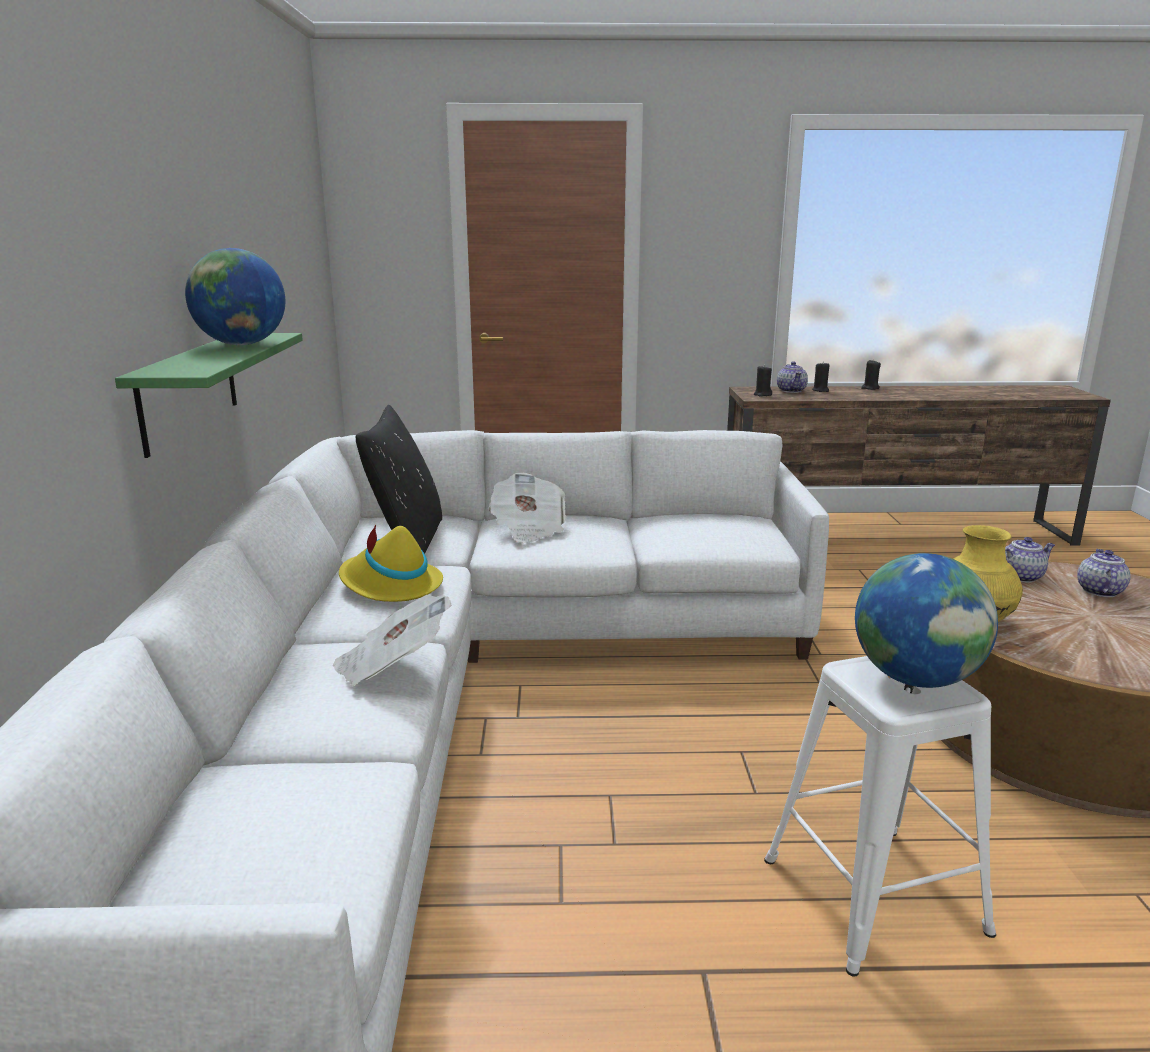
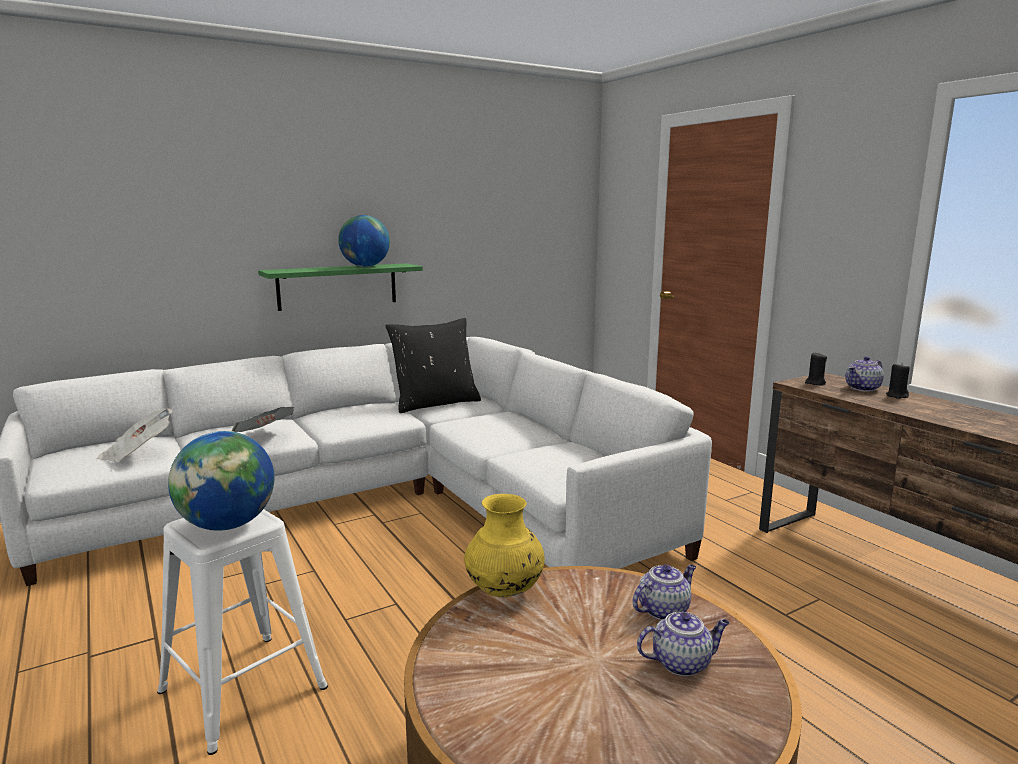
camera: 60 degrees right, 5 degrees down
(390, 585) = (363, 413): yellow hat -> none
(528, 529) = (488, 418): newspaper -> newspaper (138, 453)
(870, 388) = (970, 409): black candle -> none
(1021, 576) = (663, 610): teapot -> teapot turned 75 degrees counterclockwise

